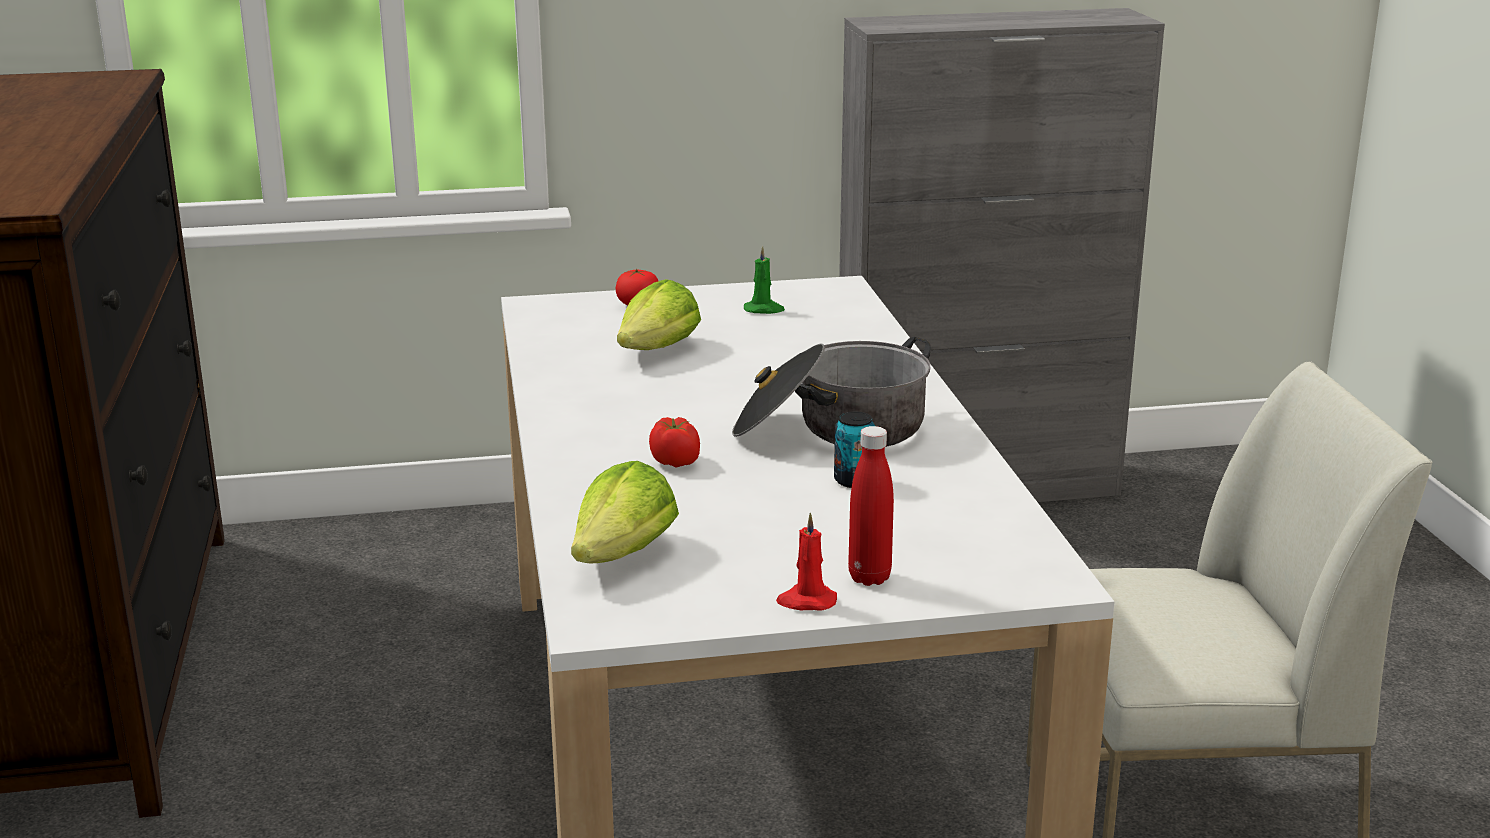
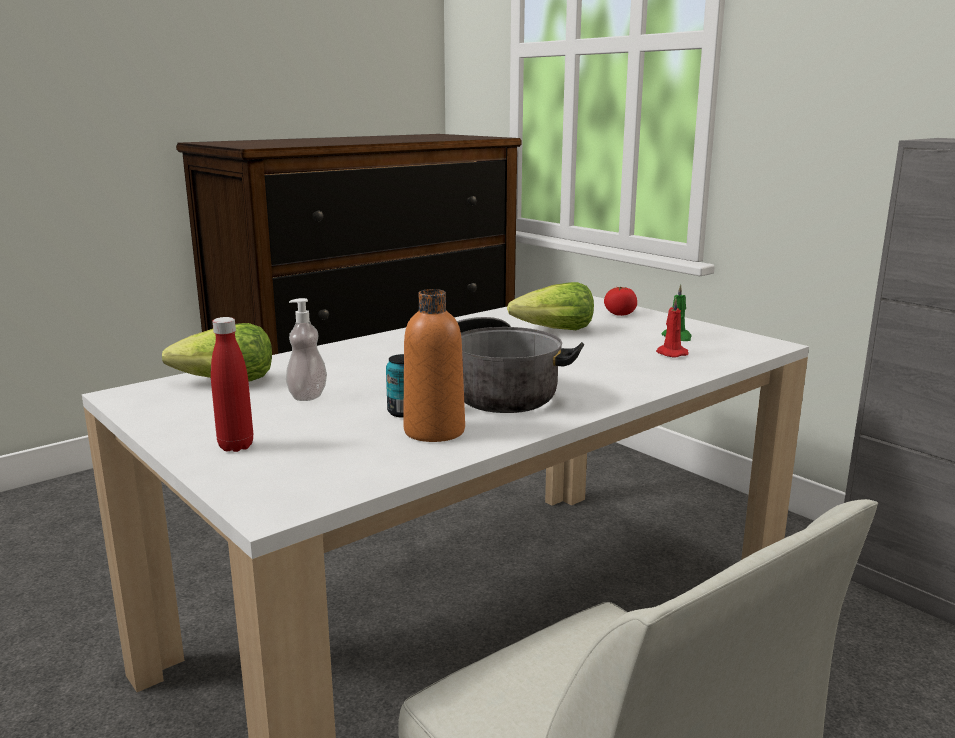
camera: 60 degrees right, 5 degrees down
(675, 462) = (379, 366): tomato -> none
(740, 517) = (307, 396): none -> soap dispenser
(806, 601) = (184, 436): red candle -> red candle (670, 353)
(925, 478) = (434, 431): none -> orange bottle

